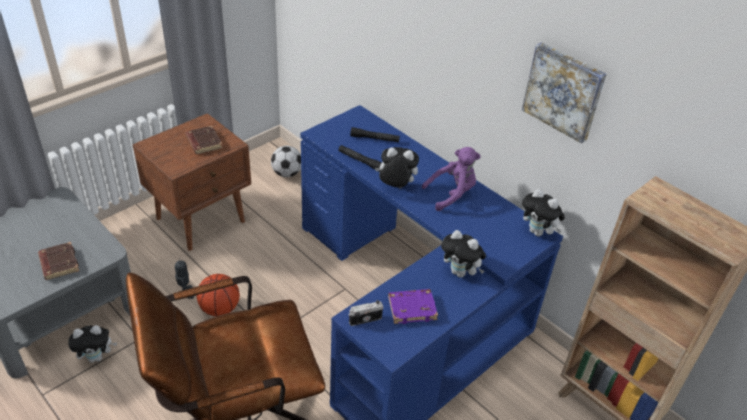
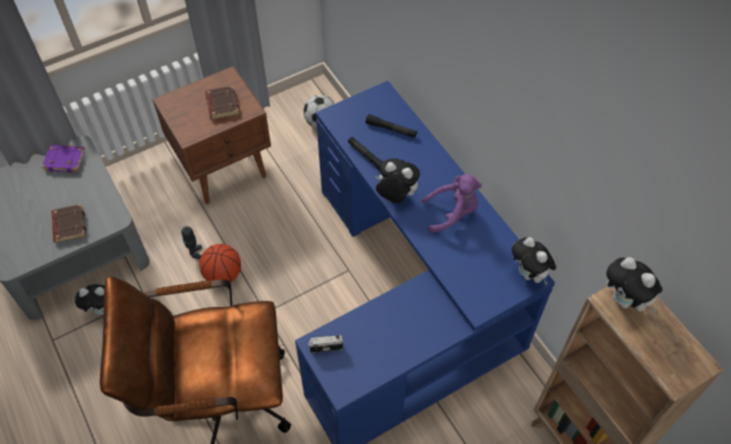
camera: 15 degrees right, 15 degrees up
(412, 308) = (375, 342): purple book -> purple book (65, 160)
(460, 273) = (435, 308): plush toy -> plush toy (625, 301)
(564, 91) = (563, 153): picture -> none

